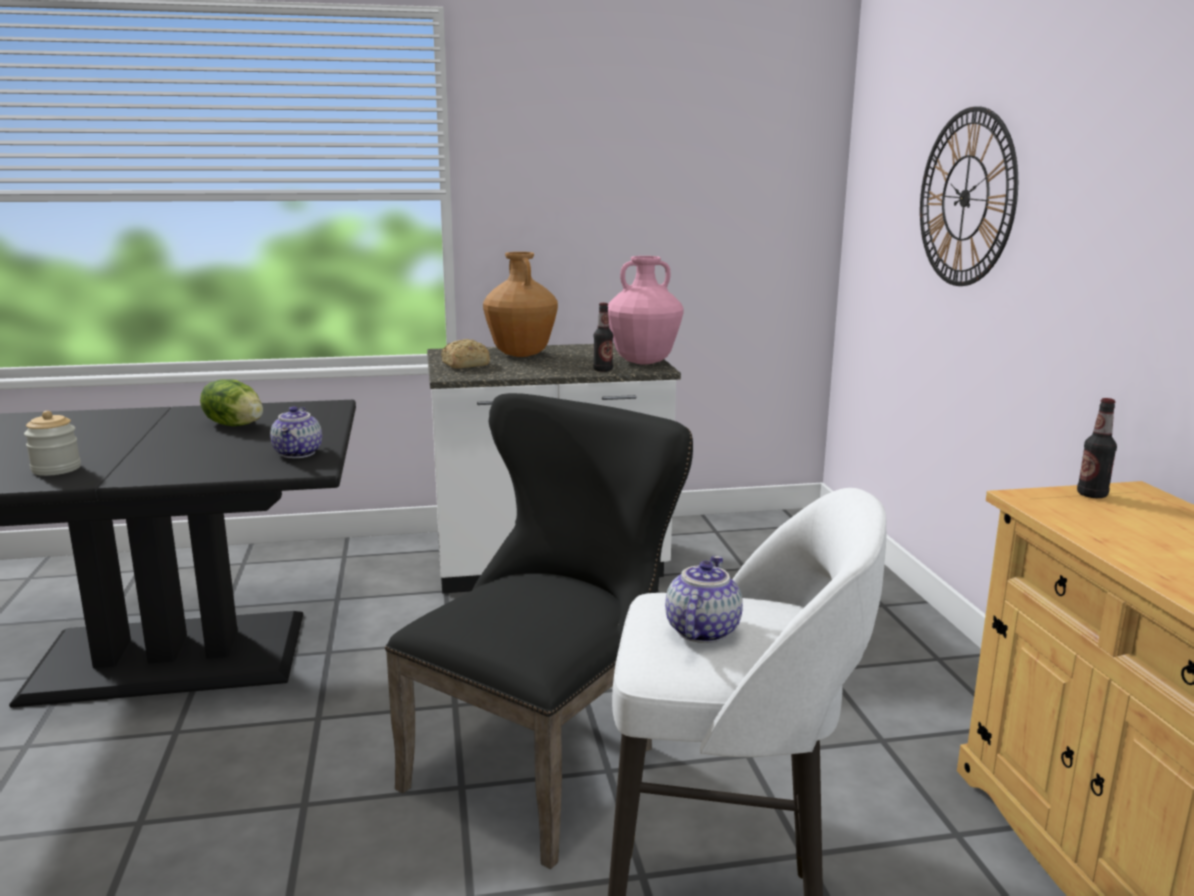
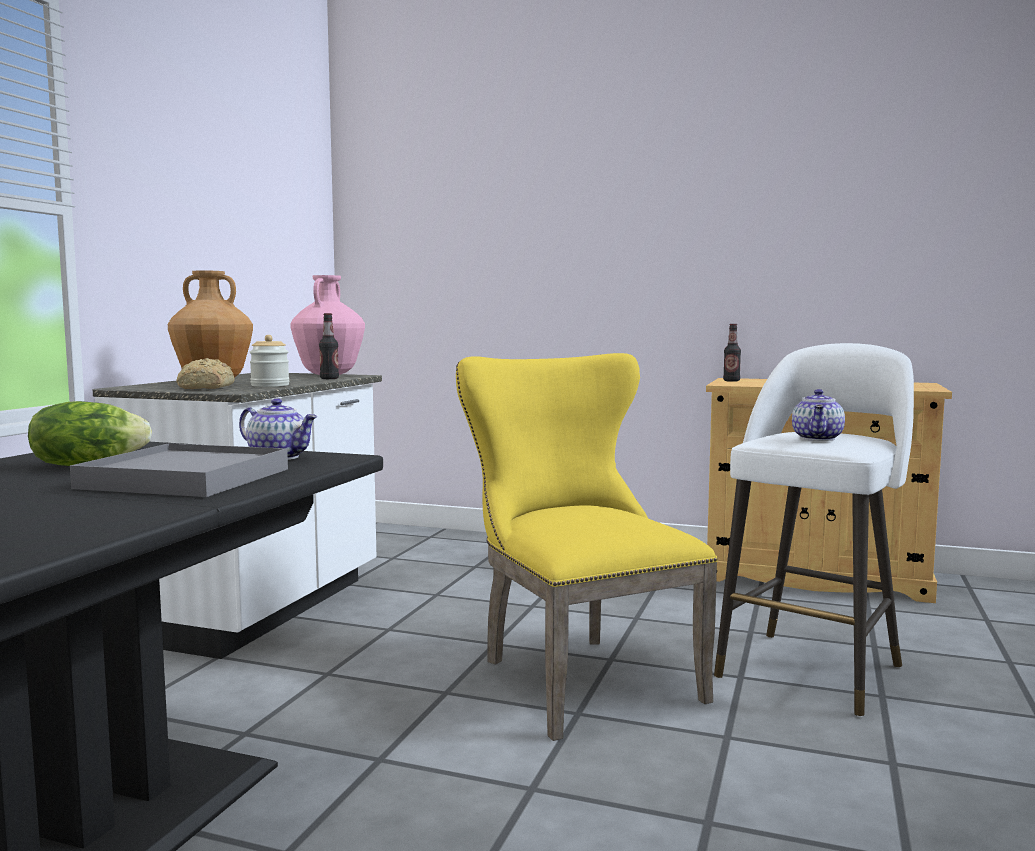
camera: 60 degrees left, 10 degrees down
(56, 469) = (72, 517): jar -> jar (270, 385)
(193, 456) = (186, 478): none -> grey tray
(546, 762) = (577, 676): black chair -> yellow chair
(700, 630) = (818, 438): teapot -> teapot turned 120 degrees counterclockwise
(965, 198) = (508, 236): wall clock -> none

